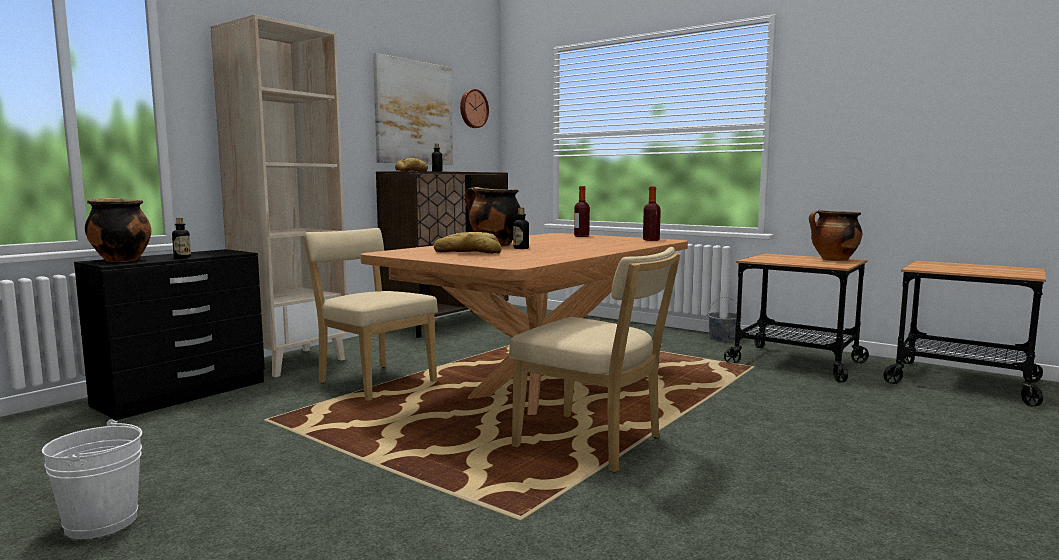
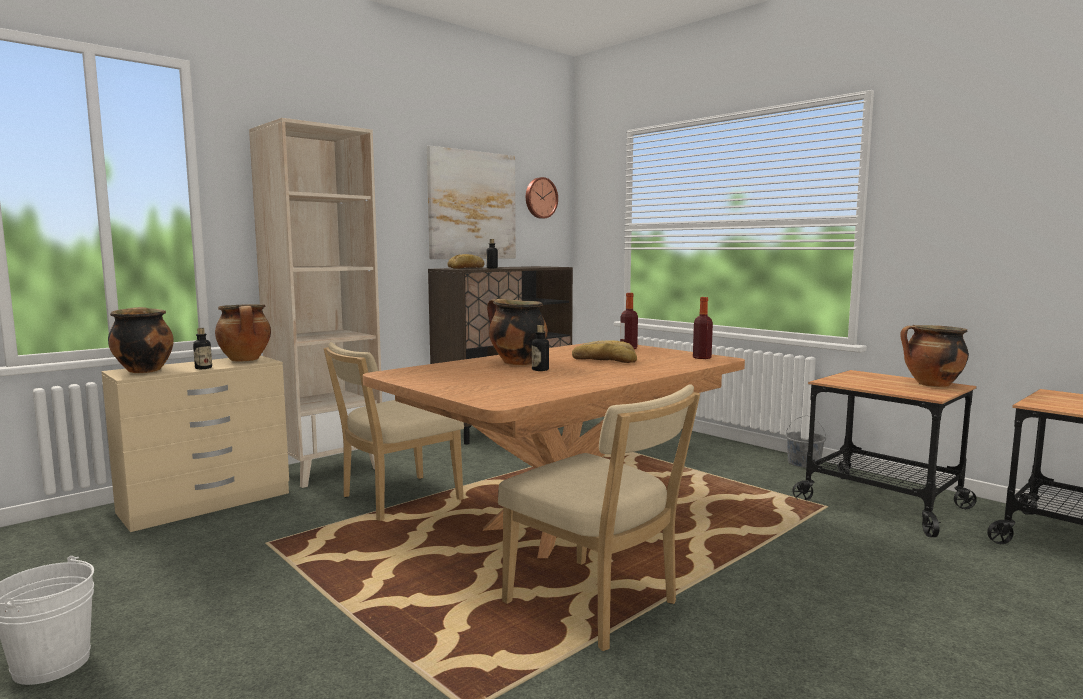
camera: 10 degrees right, 0 degrees up
(183, 393) = (207, 503): black dresser -> beige dresser
(218, 252) = (245, 360): none -> cooking pot
(374, 381) = (396, 499): beige chair -> beige chair turned 90 degrees counterclockwise
(468, 252) = (475, 376): bread -> bread (604, 360)

